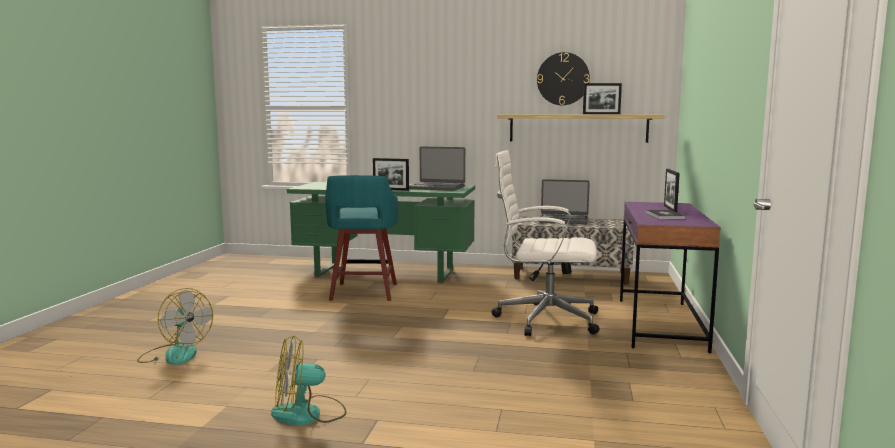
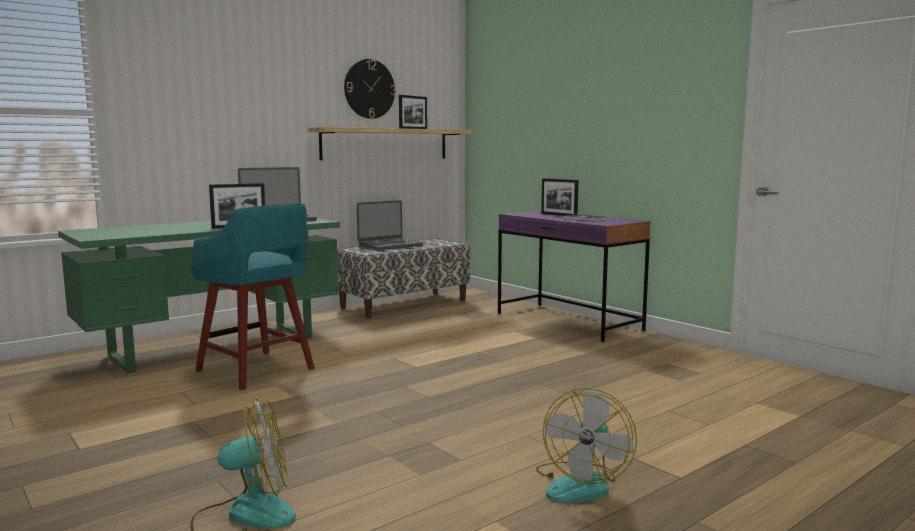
camera: 50 degrees left, 0 degrees up
(544, 319) = (493, 342): white office chair -> none

